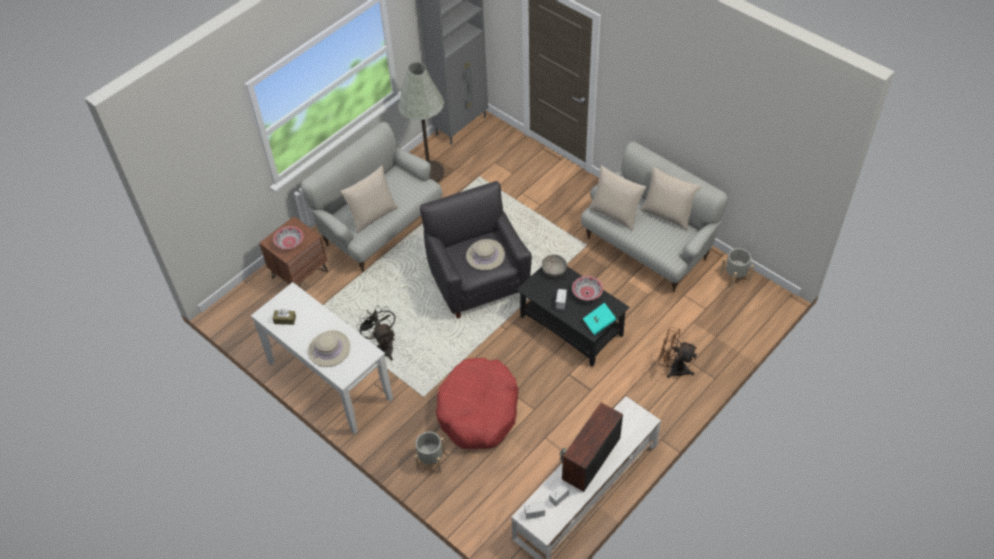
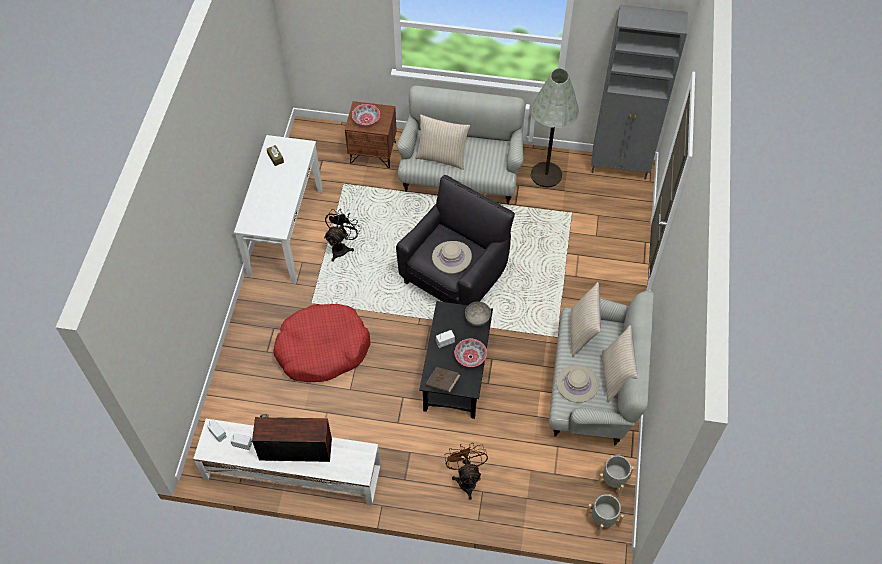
camera: 55 degrees right, 5 degrees up
(329, 349) = (266, 201): beige hat -> beige hat (577, 384)
(431, 460) = (255, 342): grey planter -> grey planter (602, 520)
(599, 323) = (442, 383): turquoise book -> brown book

